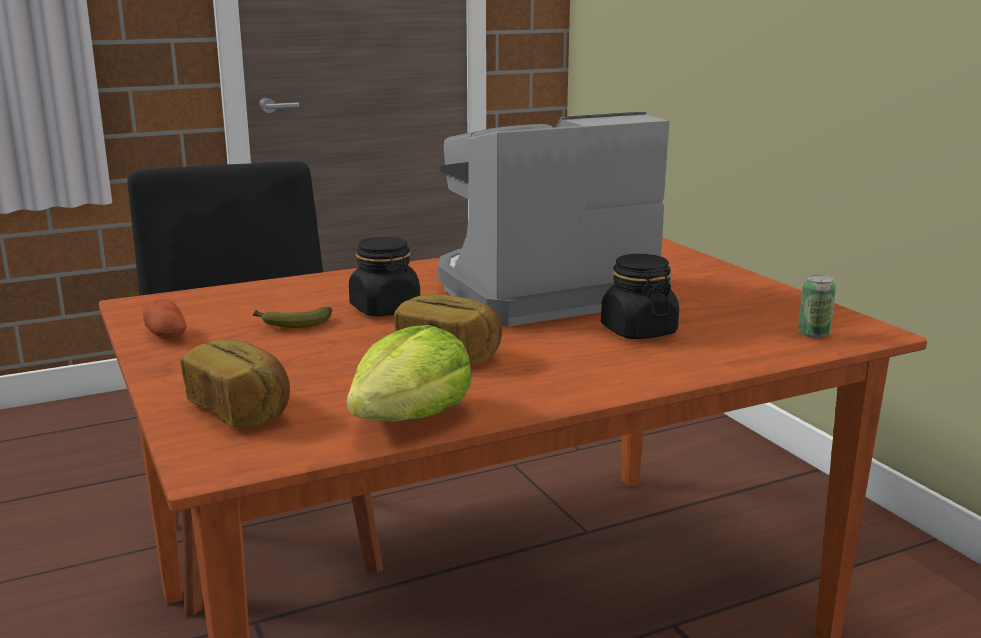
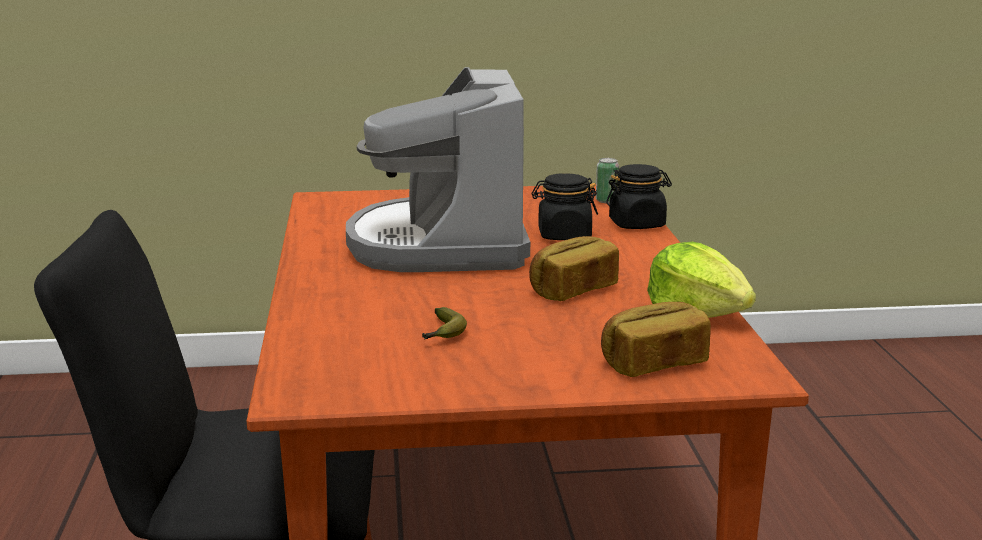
camera: 70 degrees left, 0 degrees up
(166, 335) = (426, 385): potato -> none
(385, 309) = (433, 297): black jar -> black jar (637, 224)

